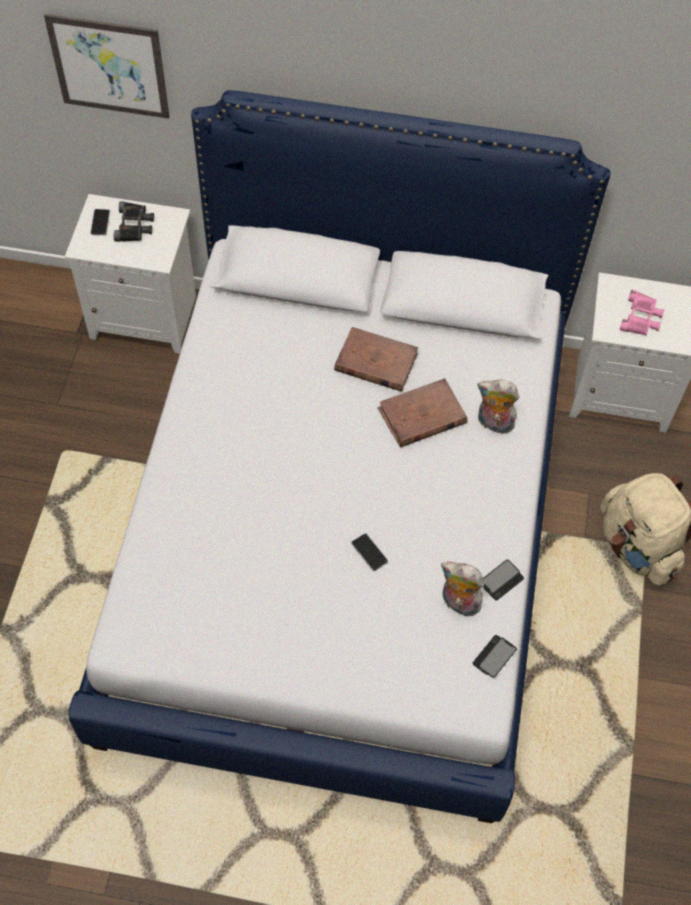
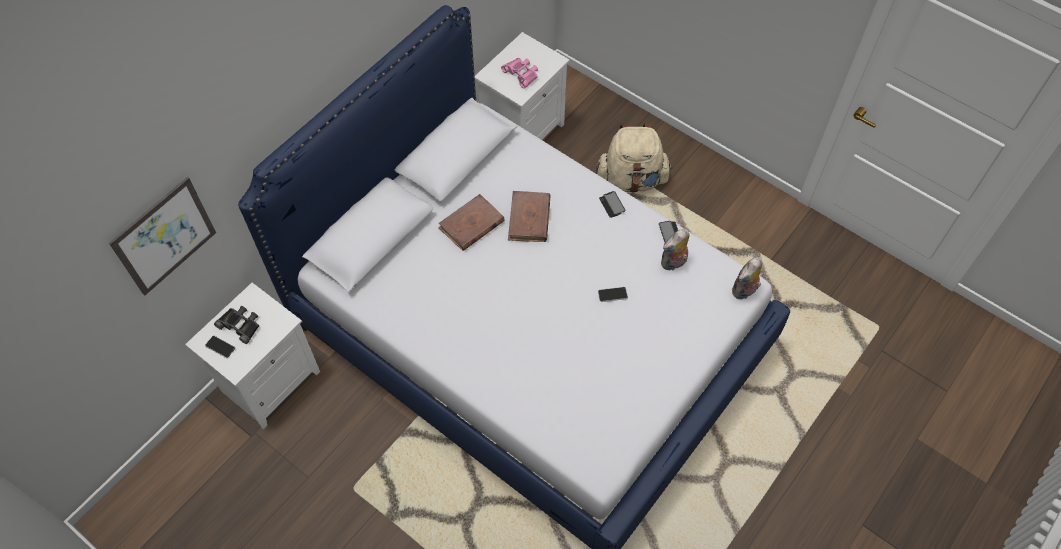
camera: 60 degrees left, 0 degrees up
(493, 424) = (558, 183): plush toy -> plush toy (744, 291)
(494, 656) = (718, 262): phone -> phone (612, 205)

